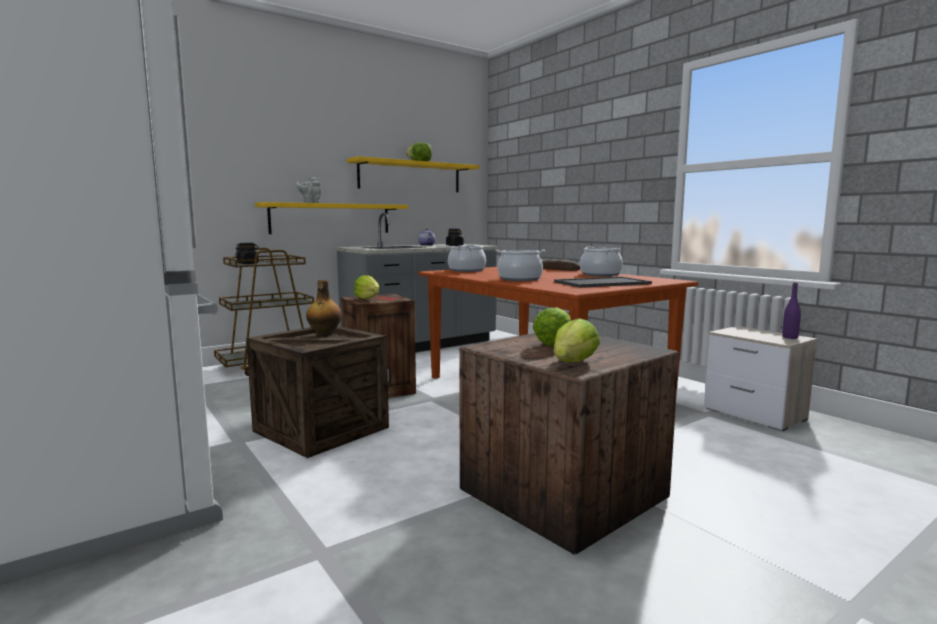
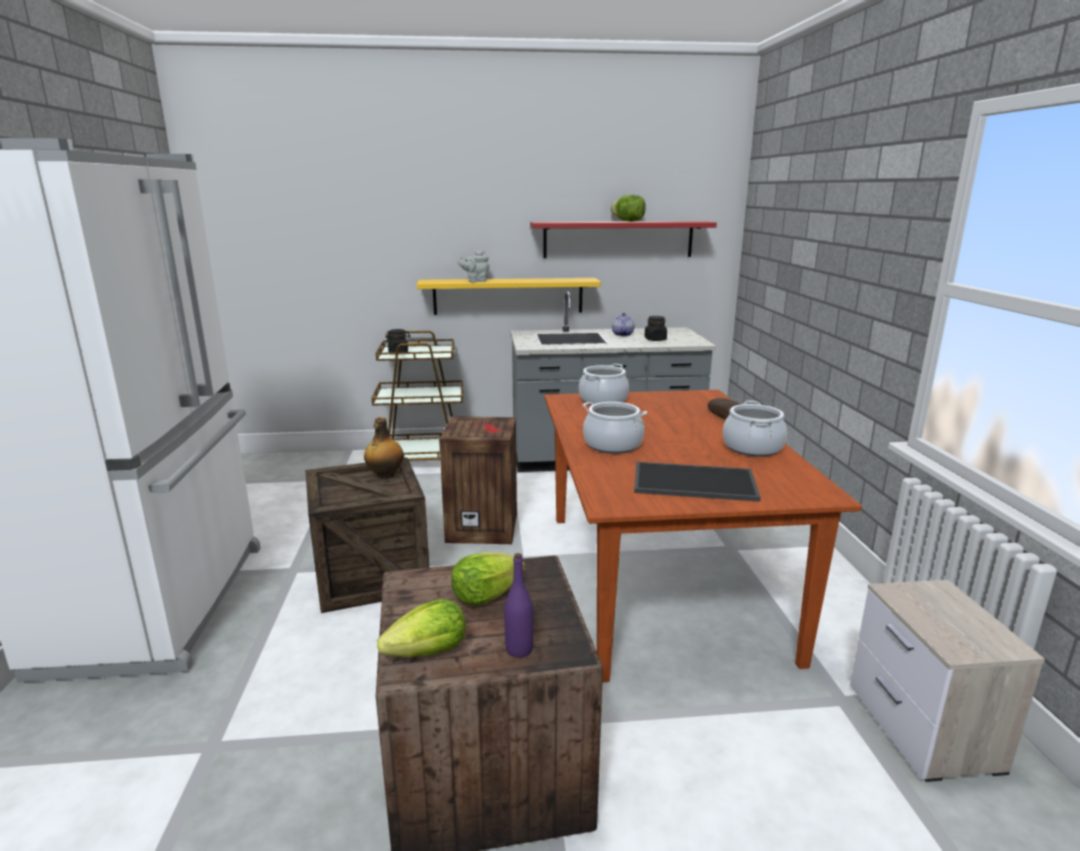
camera: 30 degrees right, 10 degrees up
(368, 299) = (468, 427): lettuce -> none
(410, 176) = (618, 239): yellow shelf -> red shelf
(790, 337) = (990, 641): purple bottle -> purple bottle (519, 649)

